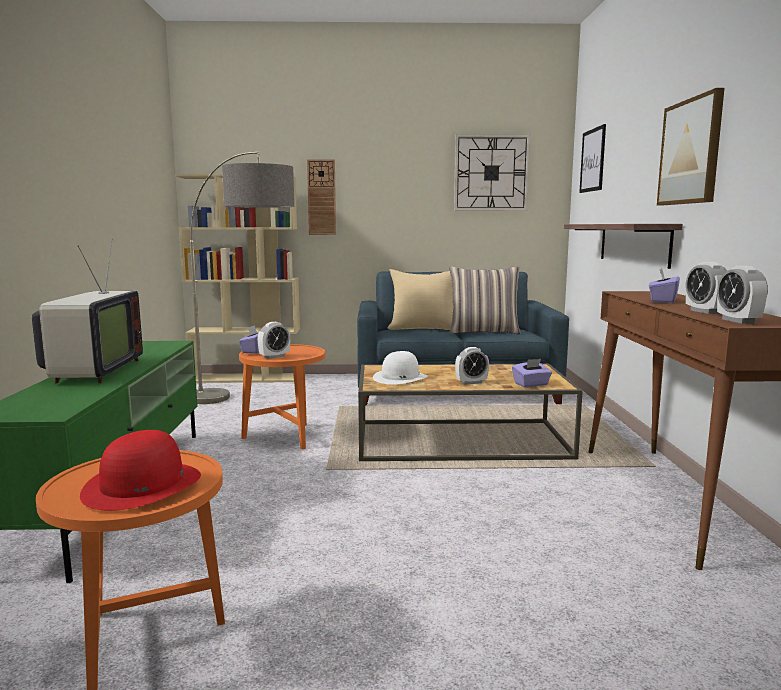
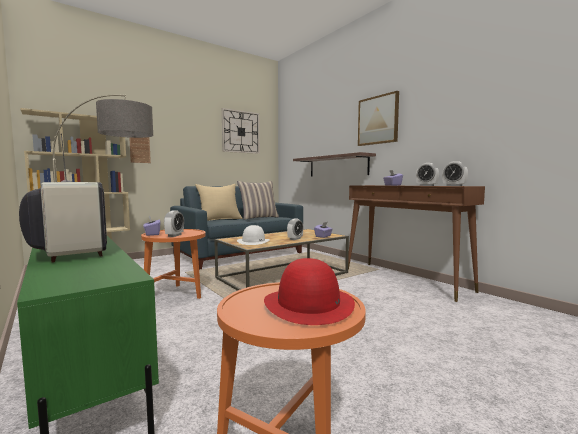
camera: 35 degrees left, 5 degrees down
(592, 160) = (297, 128): picture -> none

